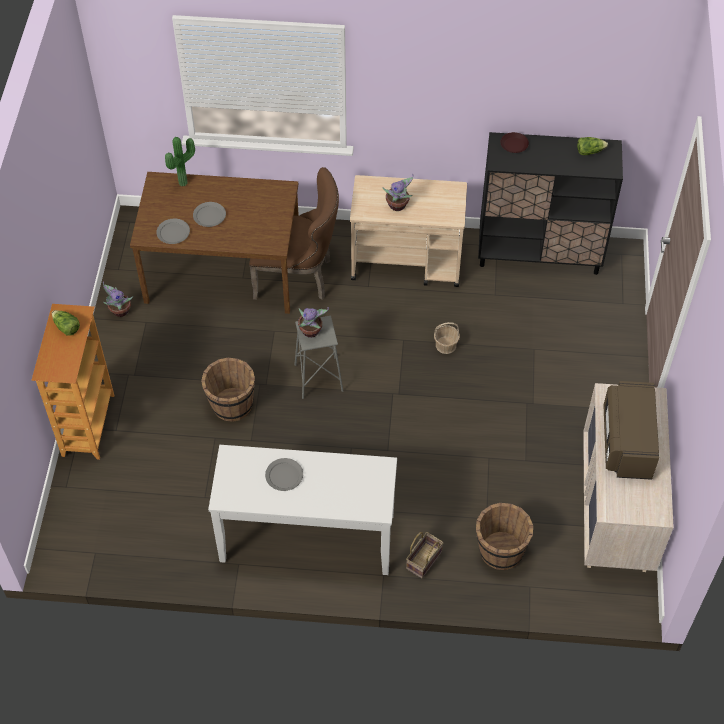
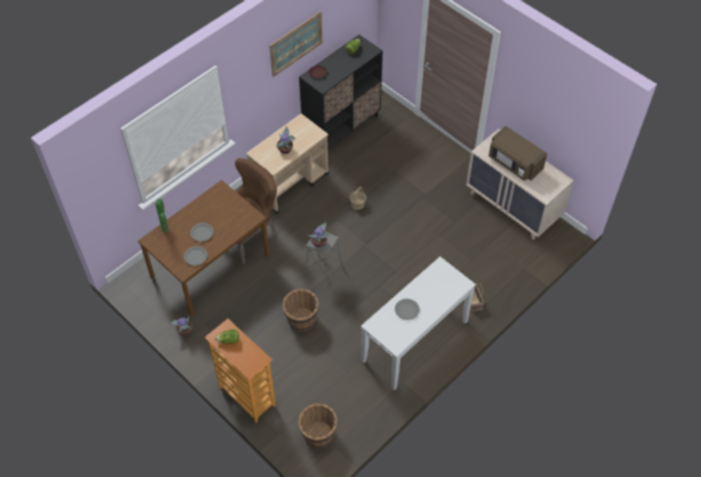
camera: 50 degrees left, 0 degrees up
(496, 81) = (296, 43): none -> picture
(500, 551) = (495, 266): brown bucket -> brown bucket (318, 435)

